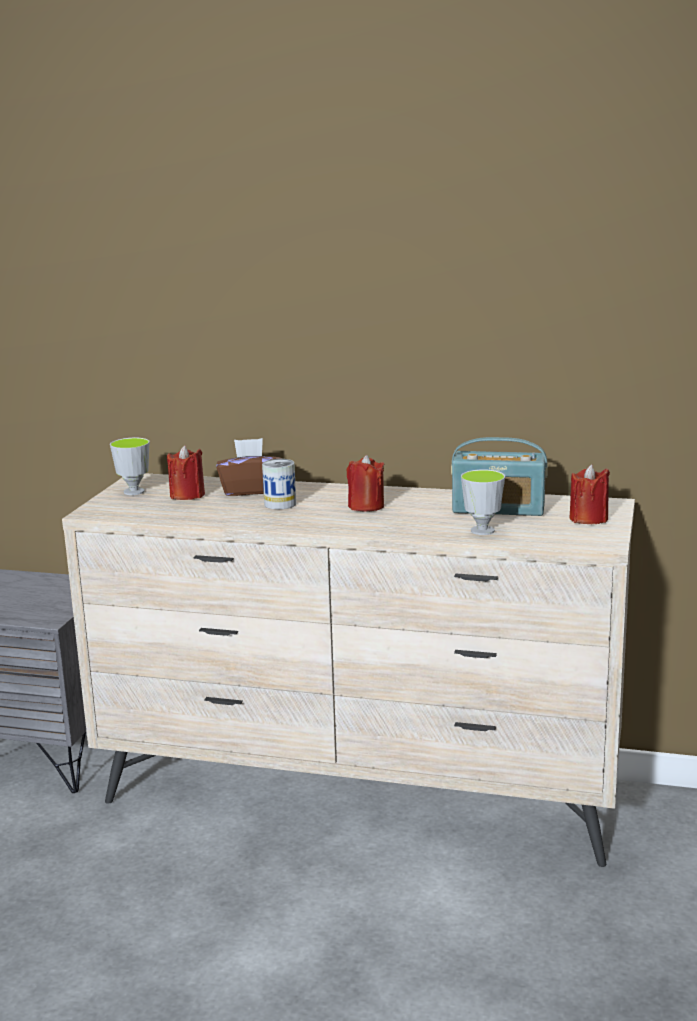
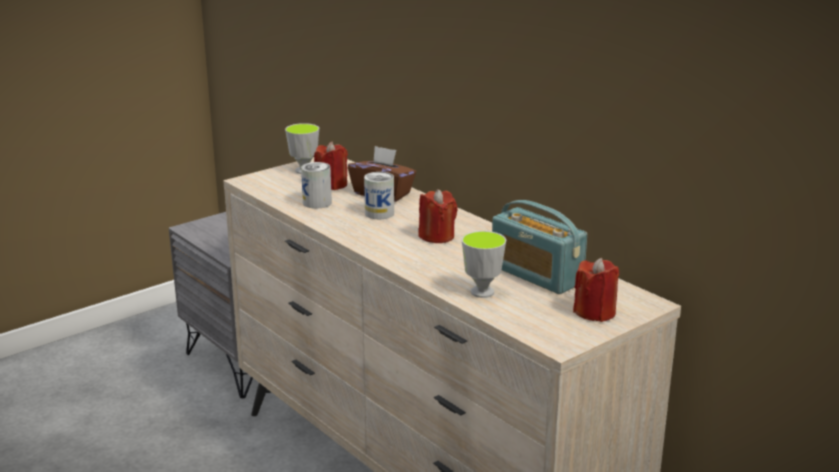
camera: 35 degrees right, 5 degrees up
(203, 511) = (317, 203): none -> can

